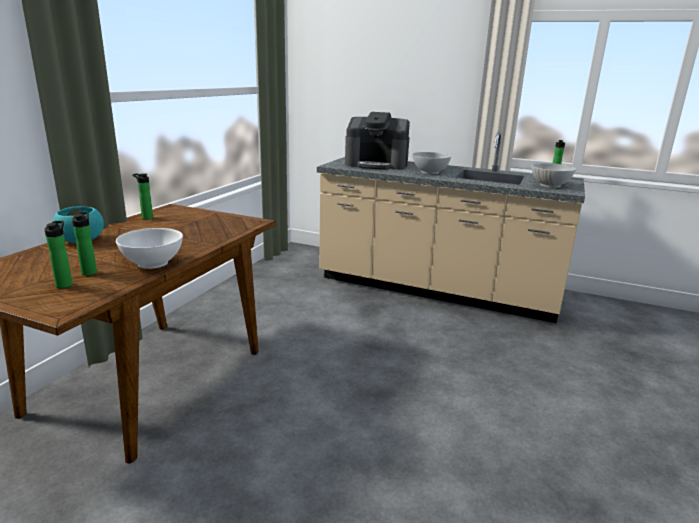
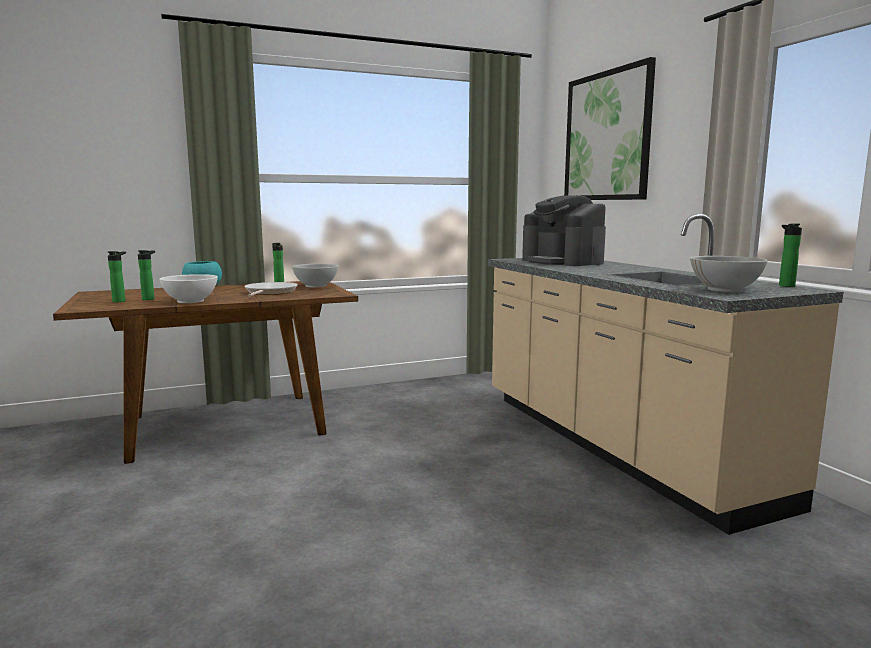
camera: 45 degrees right, 10 degrees down
(186, 232) = (269, 292): none -> frying pan
(370, 59) = (607, 136): none -> picture
(430, 172) = (598, 269): white bowl -> white bowl (315, 286)

